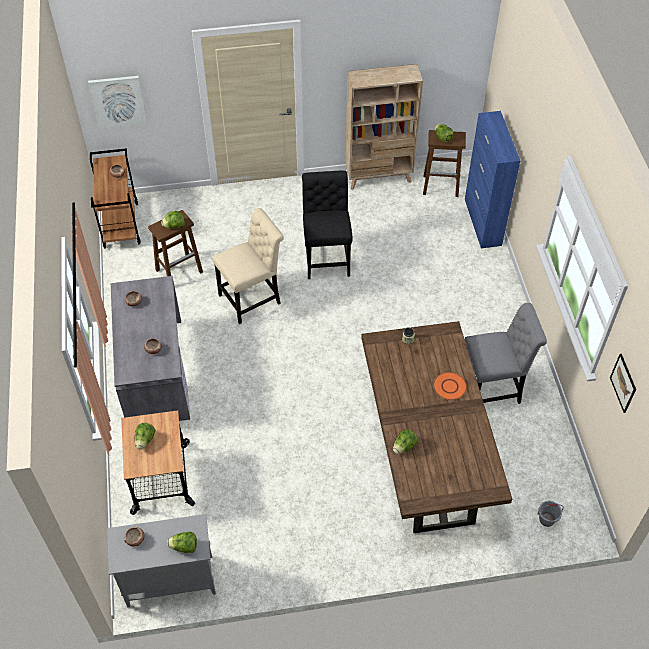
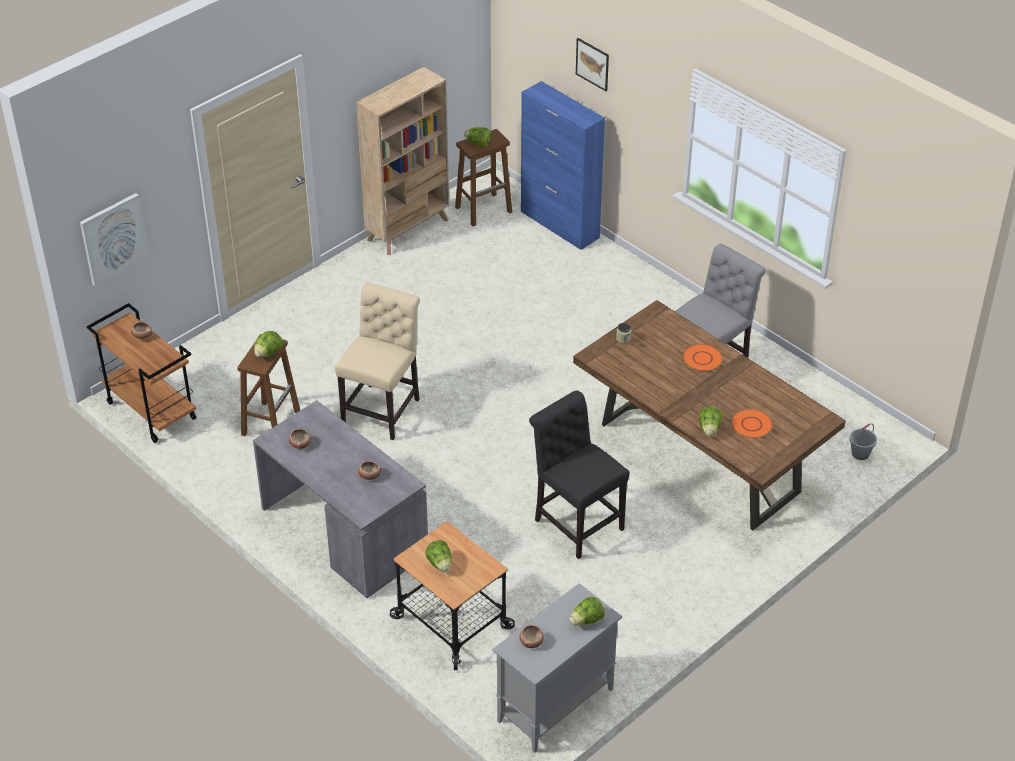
camera: 35 degrees left, 10 degrees down
(326, 257) = (427, 332): black chair -> black chair (576, 522)
(438, 461) = (751, 424): none -> orange plate
(623, 383) = (881, 253): picture -> picture (592, 64)

